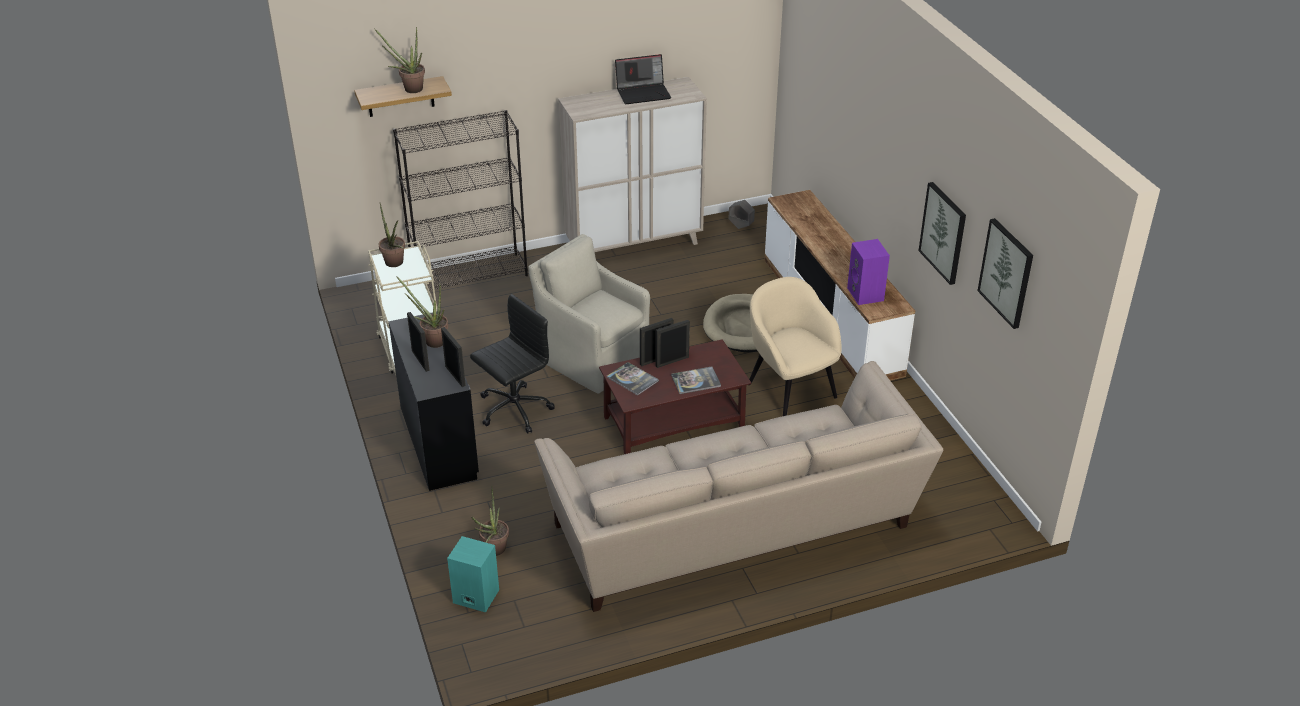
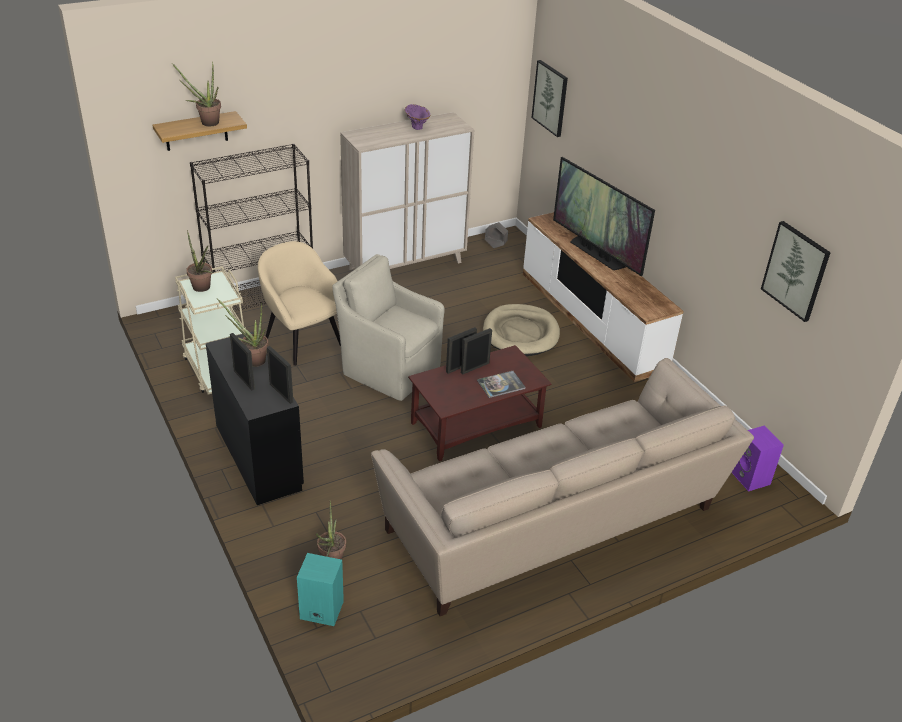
camera: 10 degrees left, 0 degrees up
(513, 410) = (324, 421): black office chair -> none
(632, 379) = (442, 386): book -> none
(643, 93) = (417, 126): laptop -> purple vase
(790, 389) = (573, 387): beige armchair -> beige armchair (302, 340)
(834, 242) = (596, 254): none -> television
(866, 294) = (637, 299): purple speaker -> purple speaker (751, 478)
(943, 232) = (719, 238): picture -> picture (550, 98)

